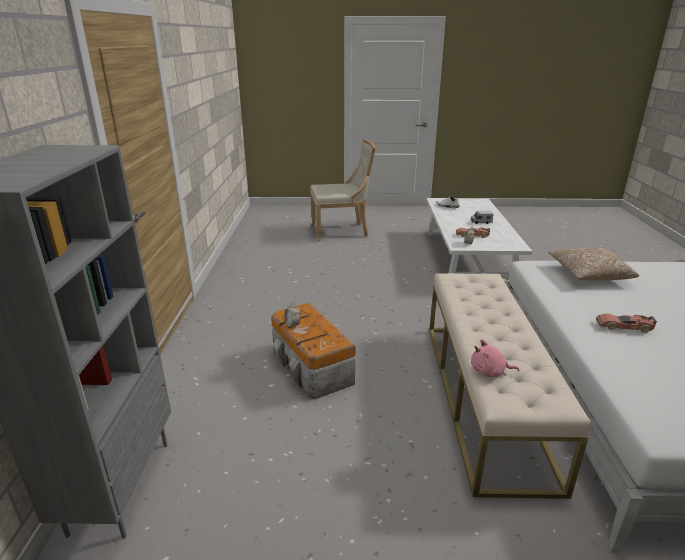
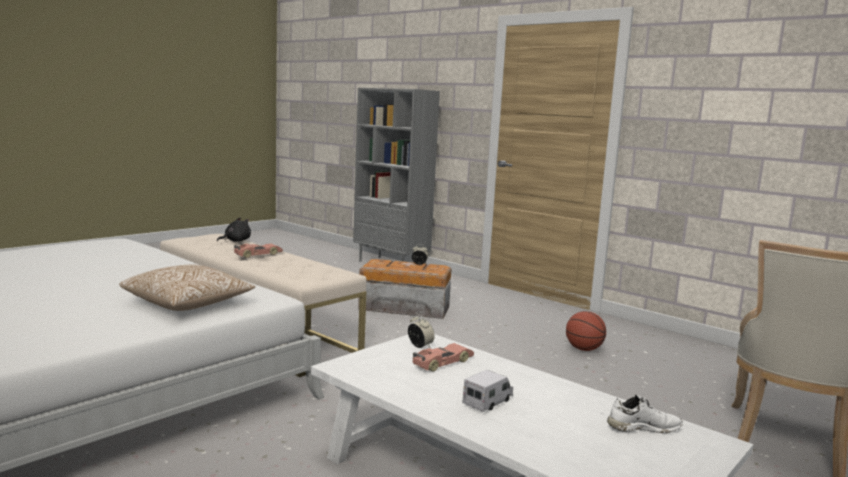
camera: 130 degrees right, 15 degrees down
(294, 280) = (583, 349): none -> basketball
(490, 372) = (236, 241): pink plush toy -> black plush toy
(624, 327) = (138, 270): toy car -> toy car (258, 254)

